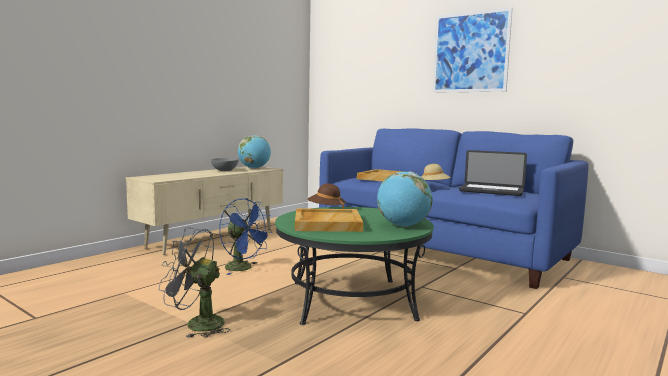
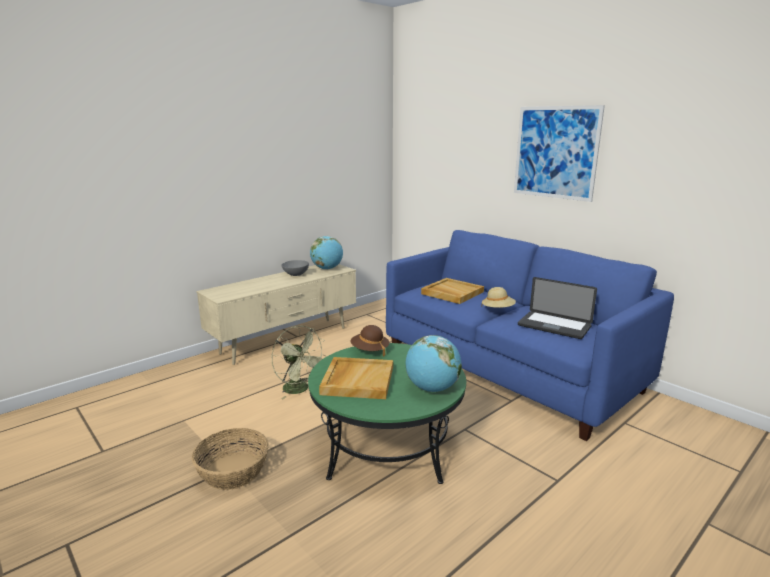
camera: 10 degrees right, 10 degrees up
(196, 324) = (233, 471): grey fan -> basket
(243, 268) = (300, 390): blue fan -> green fan

